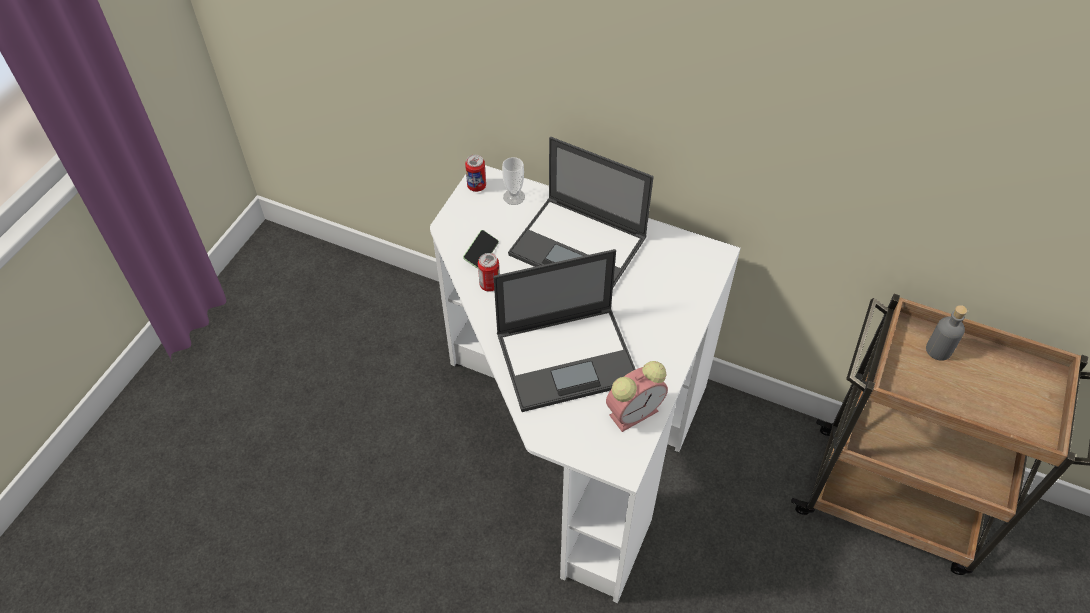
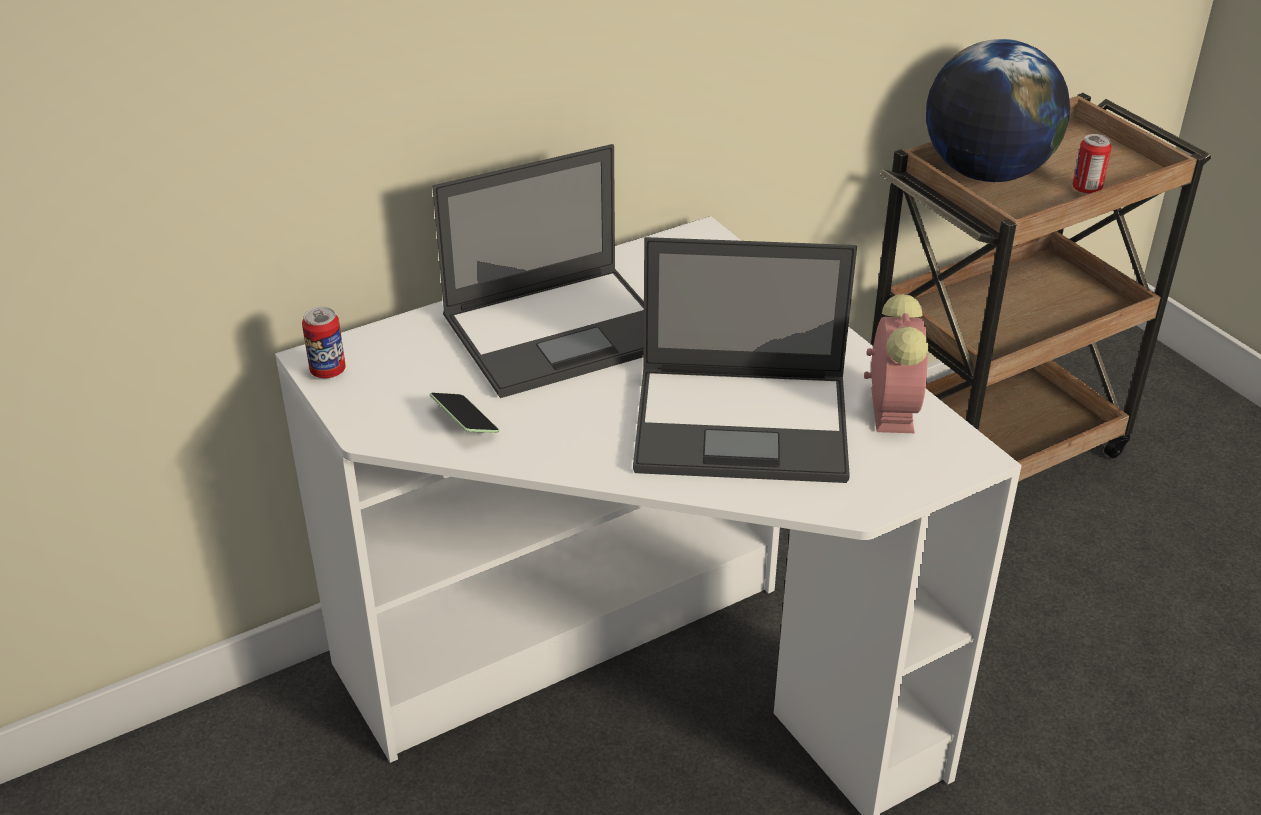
camera: 55 degrees left, 15 degrees down
(489, 284) = (533, 439): can -> can (1086, 189)
(514, 197) = (396, 346): cup -> none
(568, 357) = (744, 424): laptop -> laptop turned 75 degrees clockwise
(938, 350) = (986, 173): grey bottle -> globe

